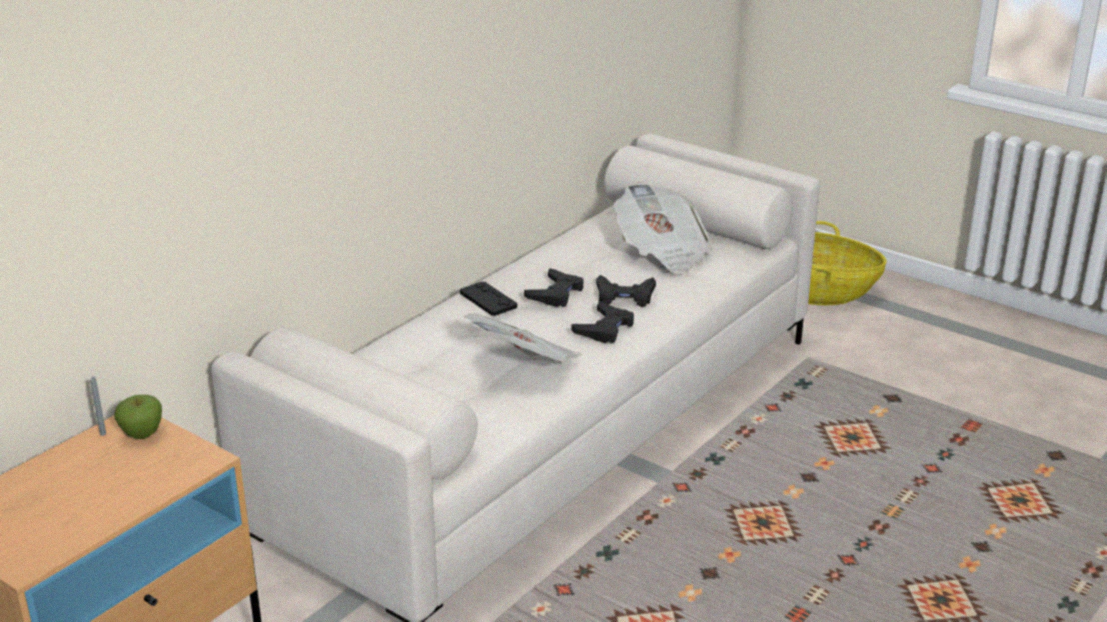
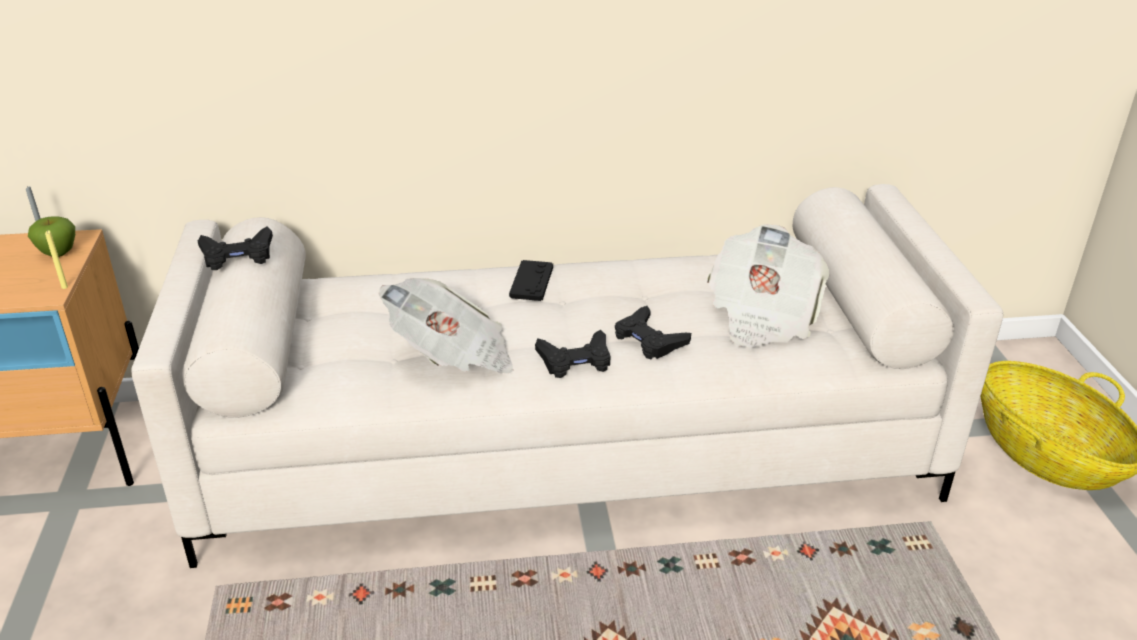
camera: 45 degrees right, 5 degrees up
(212, 448) = (64, 287): none -> yellow candle
(556, 294) = (594, 305): black game controller -> black game controller (237, 255)

